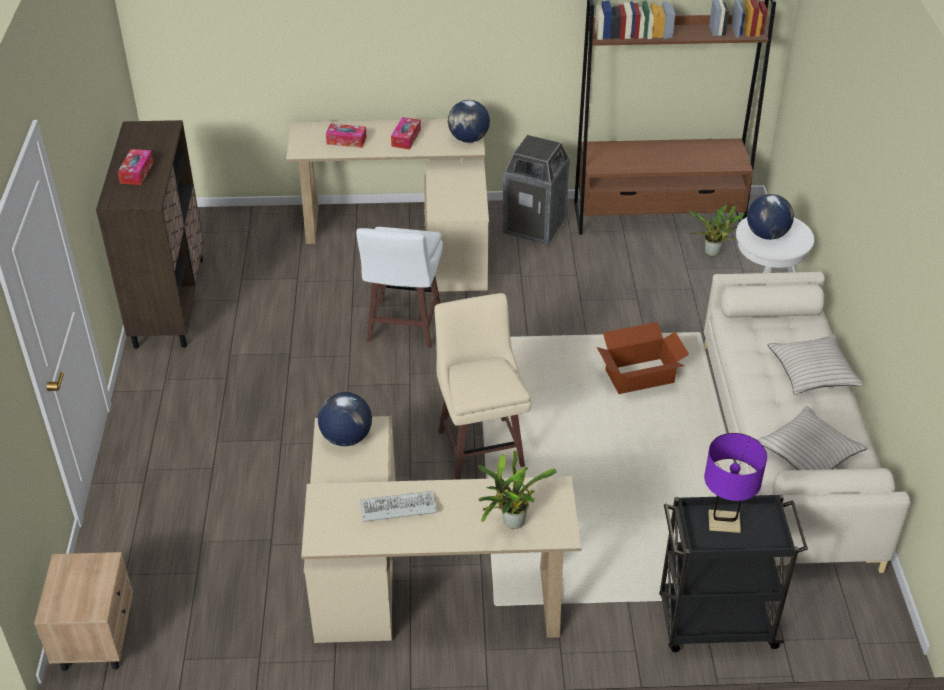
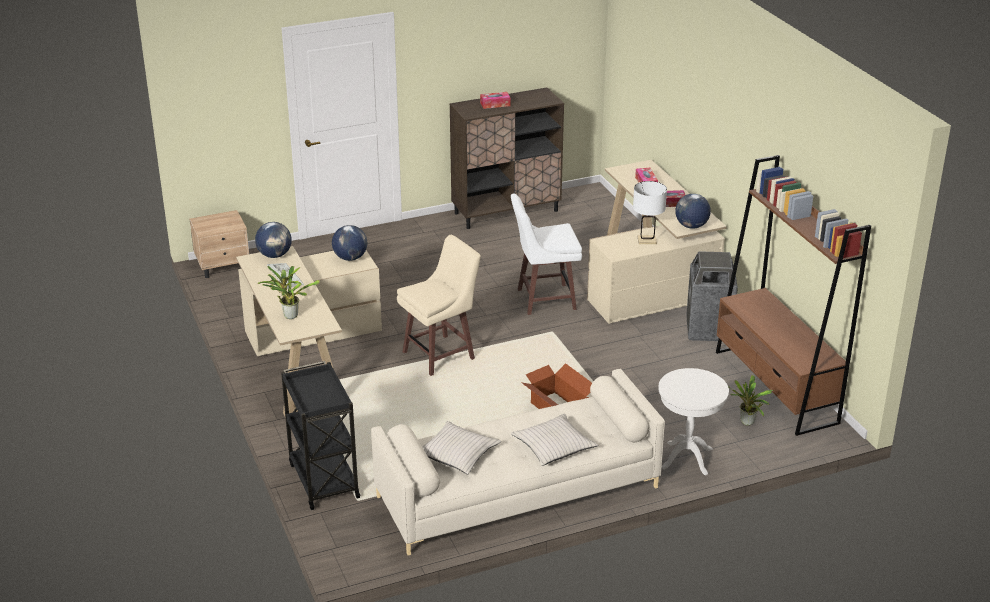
camera: 70 degrees right, 10 degrees down
(455, 182) = (647, 240): none -> white table lamp
(724, 522) = (321, 388): purple table lamp -> none
(766, 234) = (689, 383): globe -> globe (275, 255)

